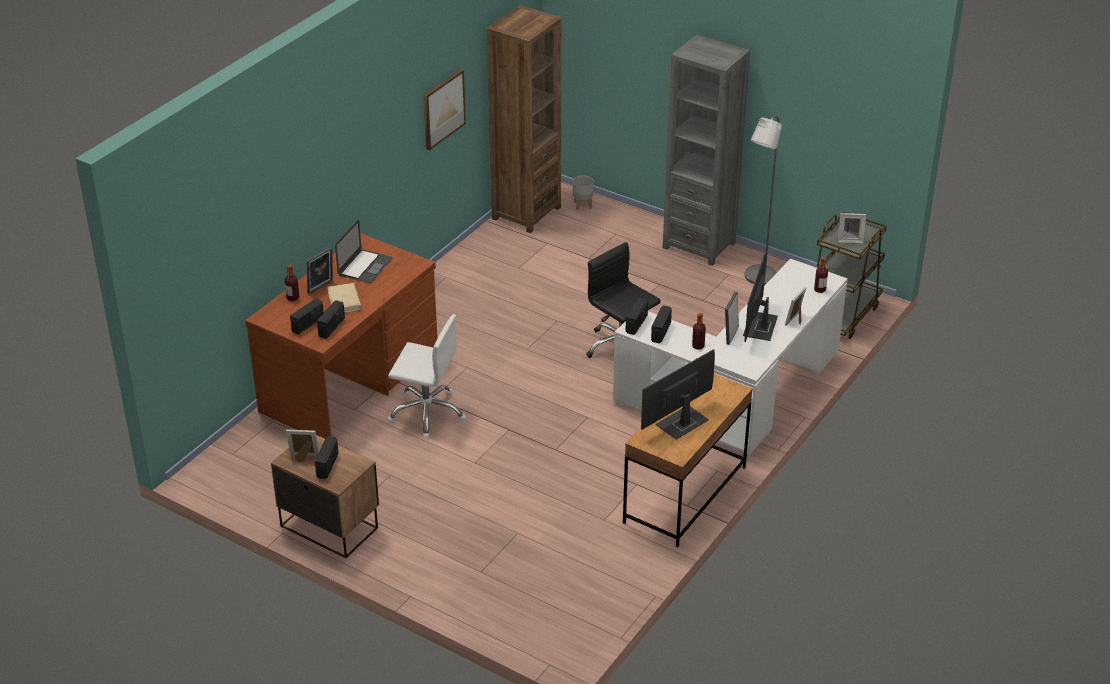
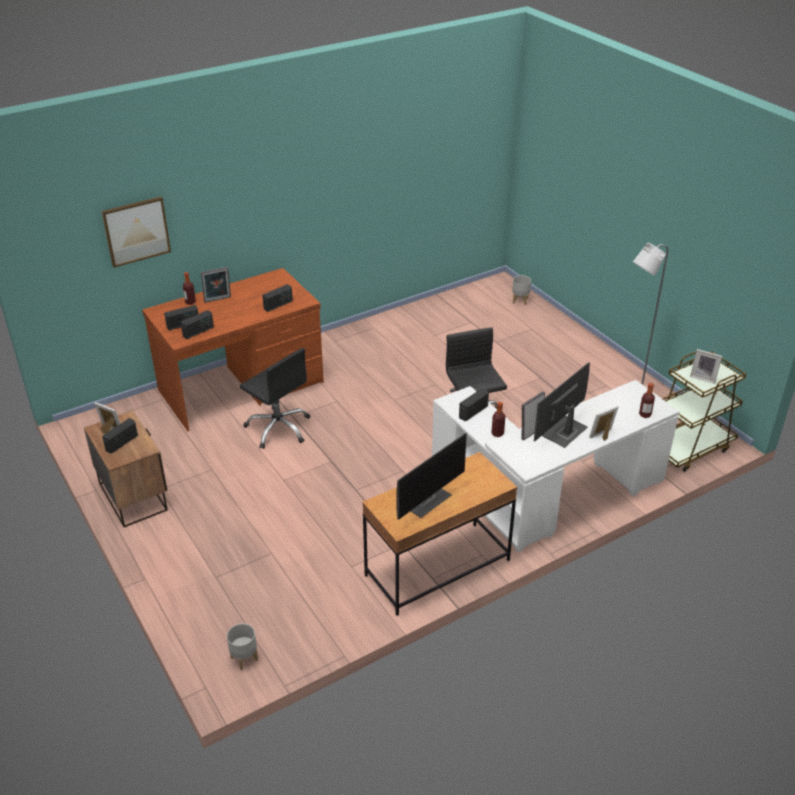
camera: 25 degrees right, 0 degrees up
(344, 301) = (225, 314): beige book -> none
(365, 266) = (264, 293): laptop -> none
(427, 413) = (278, 428): white office chair -> black office chair
(443, 108) = (390, 184): picture -> picture (136, 231)
(526, 213) = (471, 296): brown bookcase -> none
(566, 630) = (244, 659): none -> grey planter
(636, 324) = (457, 399): radio -> radio (278, 305)
(681, 423) = (426, 499): monitor -> monitor turned 150 degrees clockwise
(699, 245) = (596, 355): grey bookcase -> none

